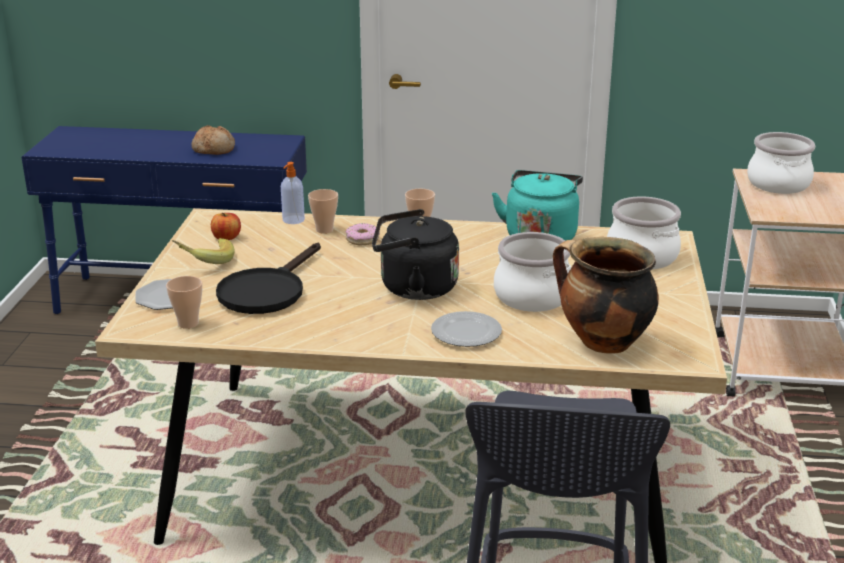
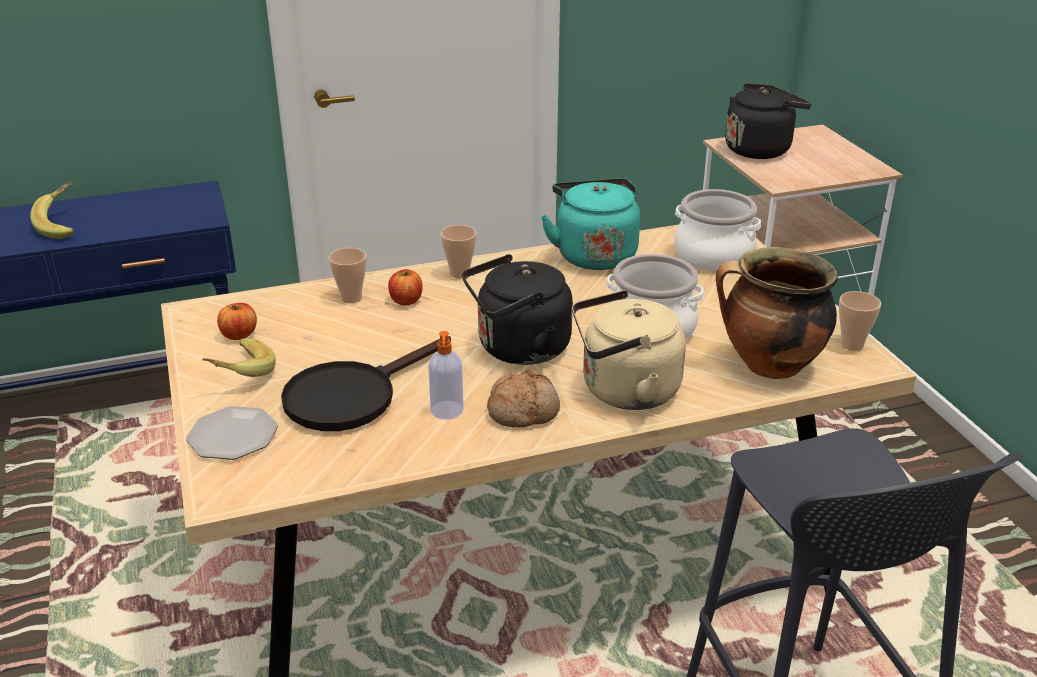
camera: 25 degrees left, 5 degrees up
(176, 147) = (65, 225): none -> banana
(188, 323) = (291, 467): cup -> cup (852, 345)
(214, 149) = (118, 219): bread -> bread (523, 410)
(267, 291) = (352, 395): black frying pan -> black frying pan turned 45 degrees clockwise
(293, 220) = (302, 293): soap dispenser -> soap dispenser (447, 411)
(362, 239) = (406, 301): donut -> apple
(466, 332) = (624, 391): plate -> beige kettle
(779, 184) = (760, 149): cooking pot -> black kettle

